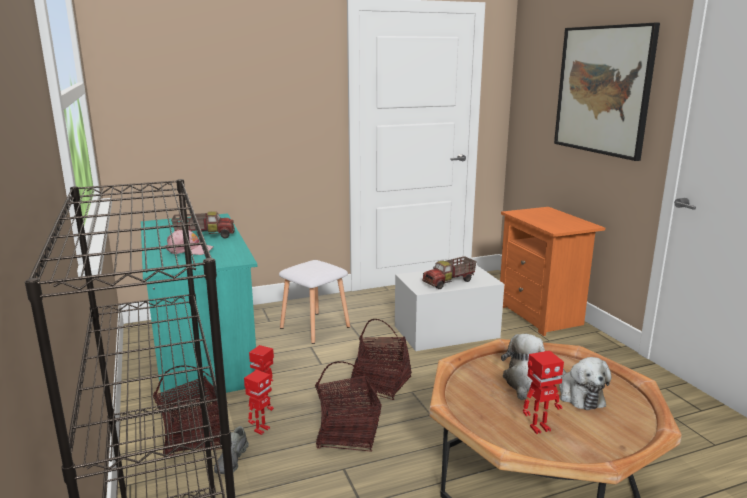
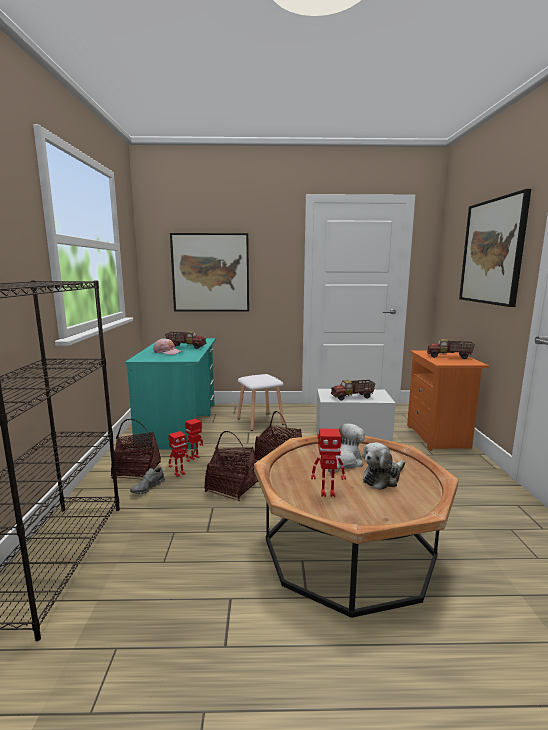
camera: 20 degrees right, 5 degrees down
(213, 115) = (210, 273): none -> picture
(553, 218) = (449, 357): none -> toy truck
(579, 395) = (382, 478): plush toy -> plush toy turned 45 degrees clockwise

